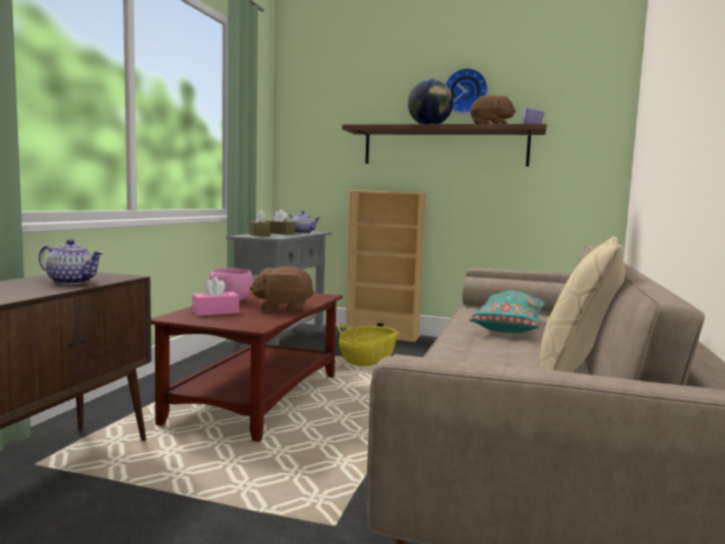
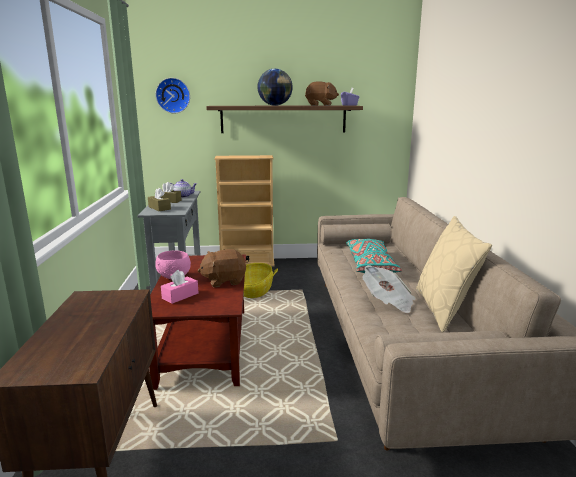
camera: 20 degrees left, 10 degrees up
(72, 282) = (106, 313): teapot -> none
(465, 91) = (297, 75): wall clock -> wall clock (173, 95)
(491, 357) = (388, 302): none -> newspaper

